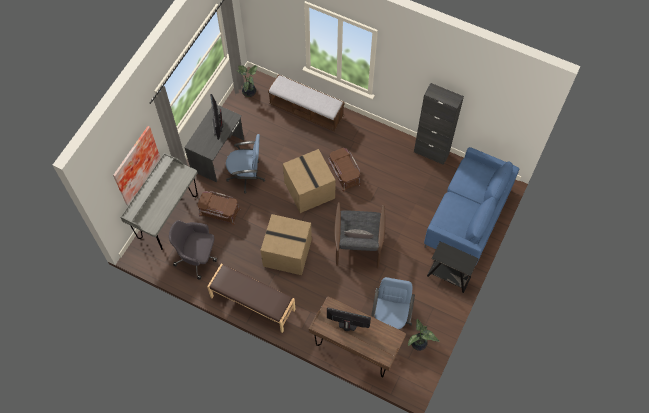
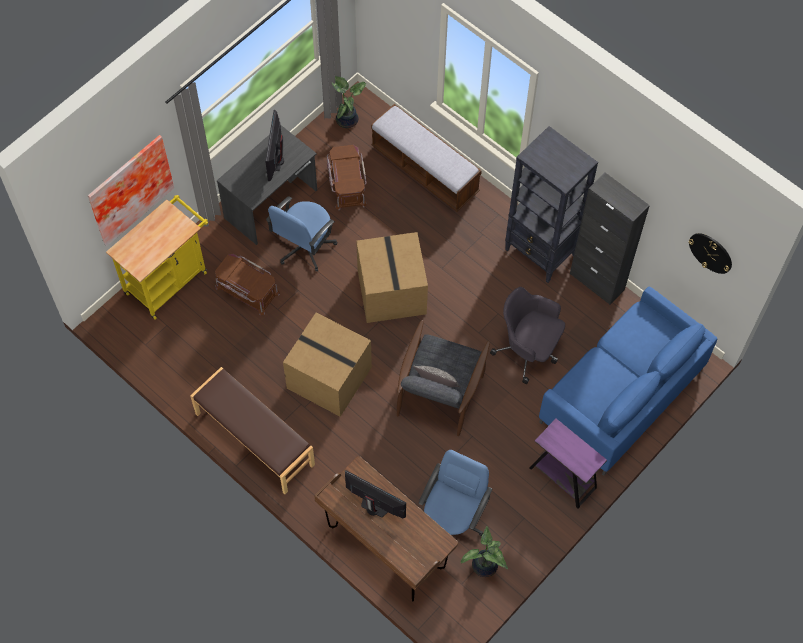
camera: 15 degrees right, 0 degrees up
(168, 217) = (169, 279): grey desk -> yellow cart
(197, 257) = (194, 349): grey office chair -> grey office chair (528, 350)
(247, 176) = (304, 247): blue office chair -> blue office chair turned 105 degrees clockwise
(343, 173) = (451, 279): brown storage box -> brown storage box (346, 184)
(392, 144) = (541, 253): none -> black bookcase
(448, 277) = (562, 478): black side table -> purple side table
(508, 116) = (710, 252): none -> wall clock

